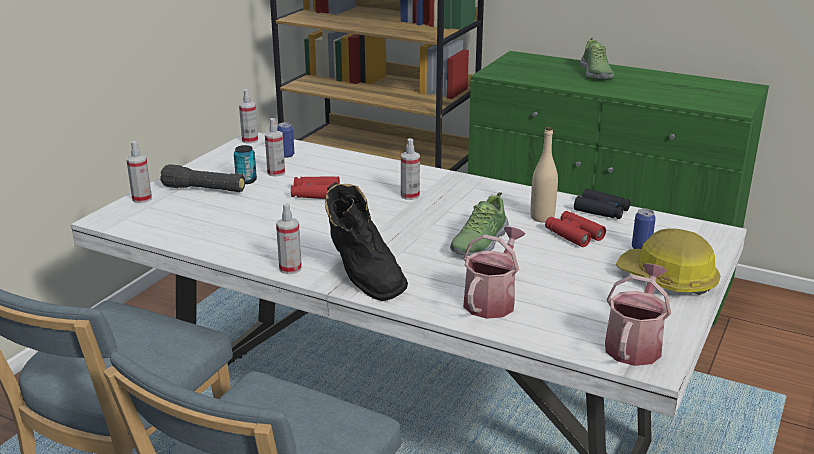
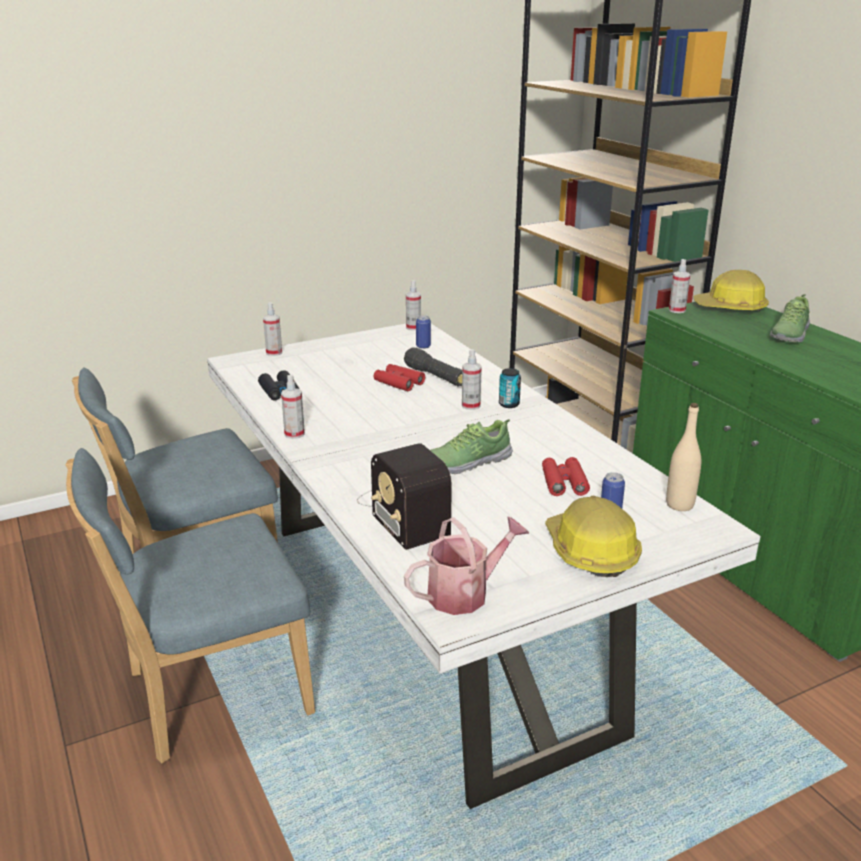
camera: 35 degrees right, 0 degrees up
(204, 189) = (324, 357): black flashlight -> black flashlight (435, 377)
(246, 180) = (363, 358): can -> can (509, 404)
(276, 172) = (394, 358): spray bottle -> spray bottle (677, 310)
(363, 278) = (333, 459): black boot -> none
(492, 300) = (403, 511): watering can -> radio
(526, 61) = (730, 308): none -> hard hat
(542, 218) = (558, 458): beige bottle -> beige bottle (679, 505)
(601, 210) = (627, 470): black binoculars -> black binoculars (279, 392)

